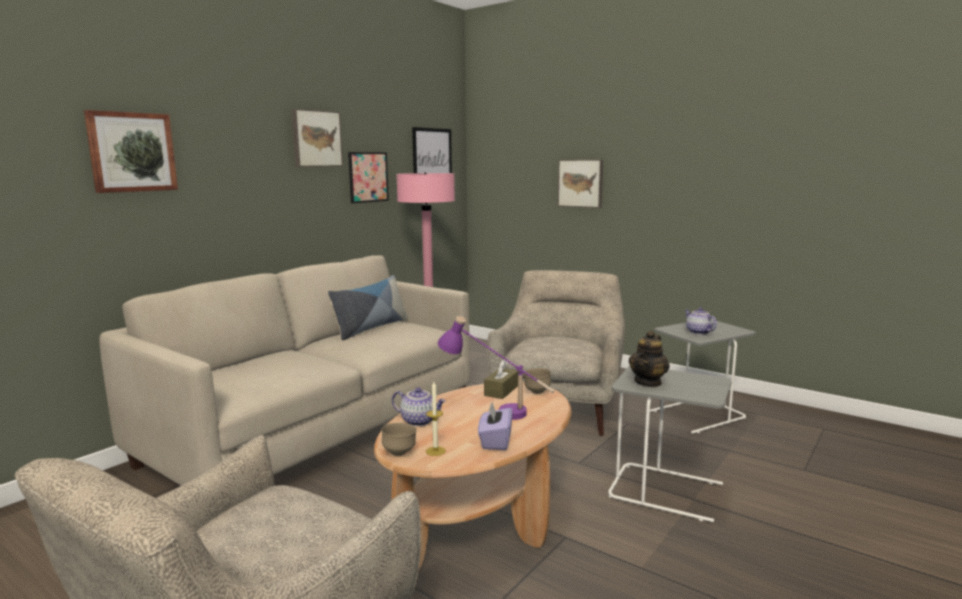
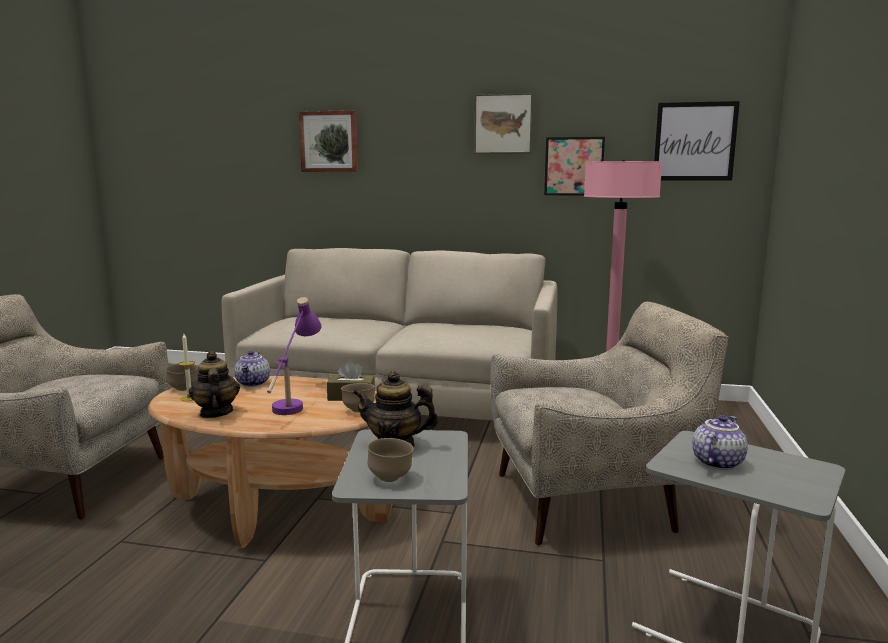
camera: 65 degrees right, 0 degrees up
(370, 328) = (474, 326): pillow -> none
(495, 441) = (216, 413): purple tissue box -> teapot
(581, 183) = (843, 177): picture -> none
(700, 389) = (390, 478): none -> brown bowl

